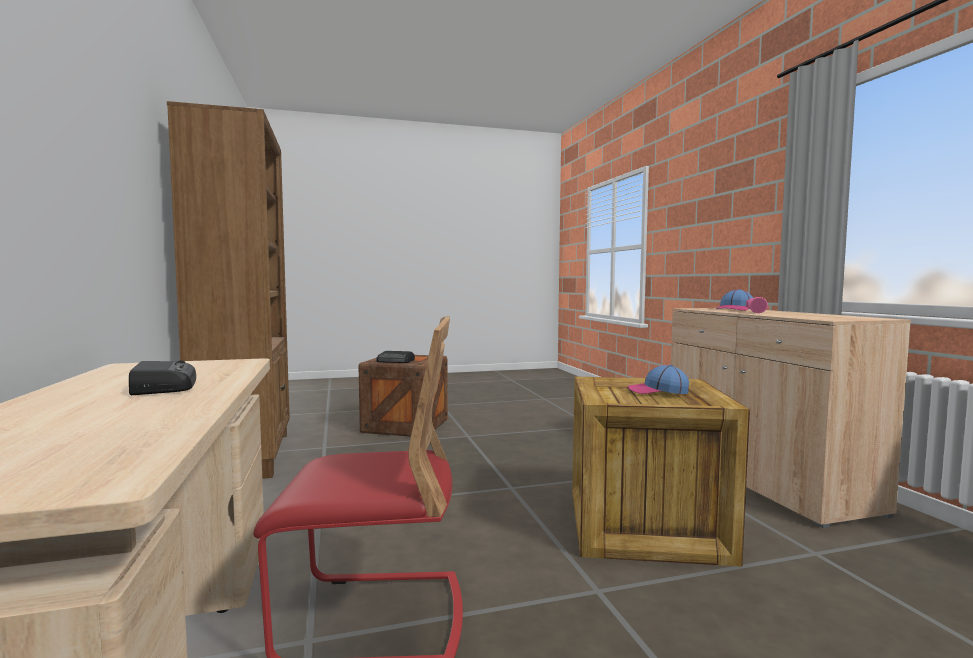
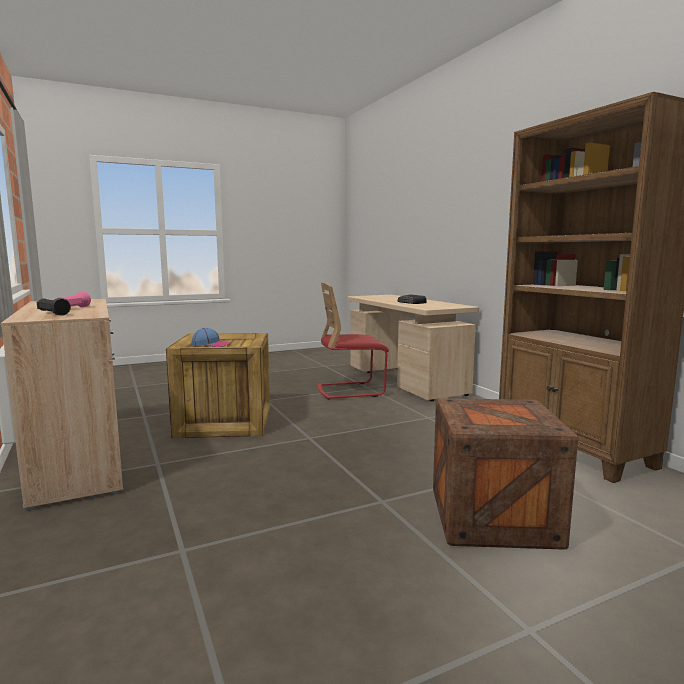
camera: 170 degrees right, 5 degrees up
(396, 361) = (494, 404): radio -> none
(735, 309) = (53, 314): cap -> black flashlight

